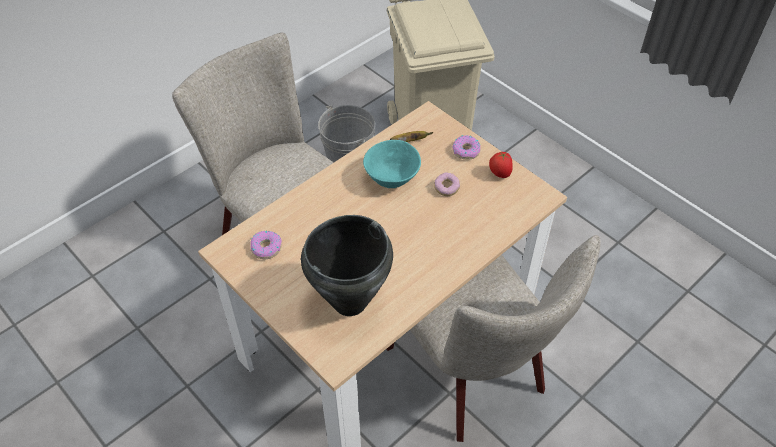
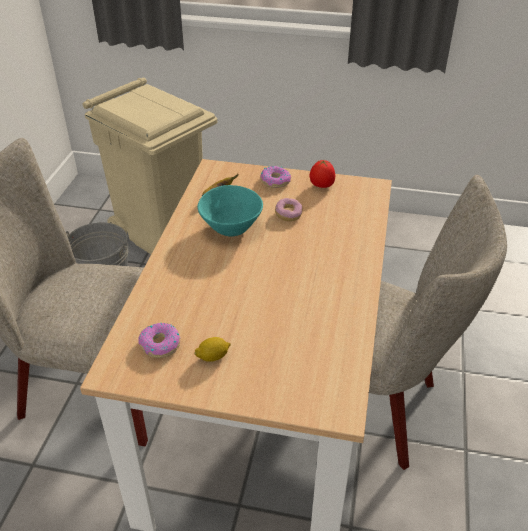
camera: 35 degrees left, 10 degrees down
(291, 276) = (213, 356): none -> lemon
(349, 302) = (297, 349): black cooking pot -> none

